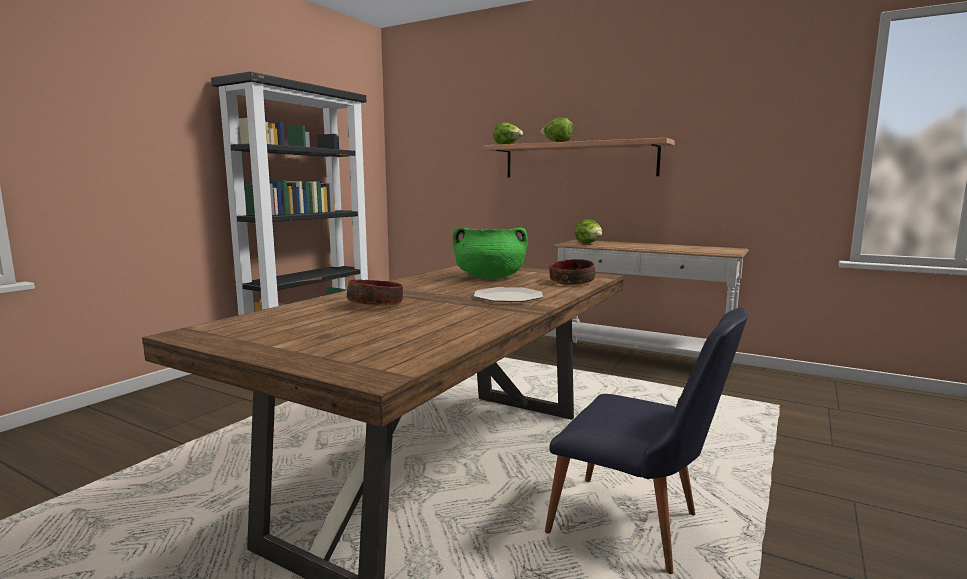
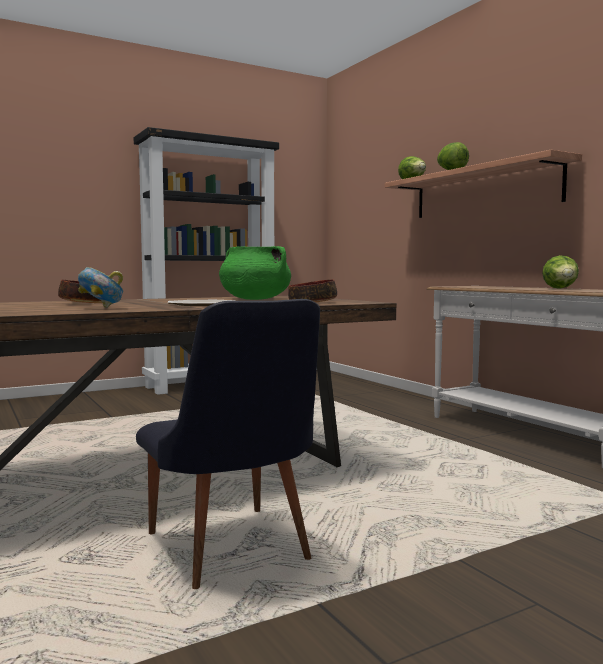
camera: 30 degrees right, 5 degrees down
(455, 316) = (102, 307): none -> bowl
(588, 244) = (469, 286): lettuce -> lettuce (561, 288)

